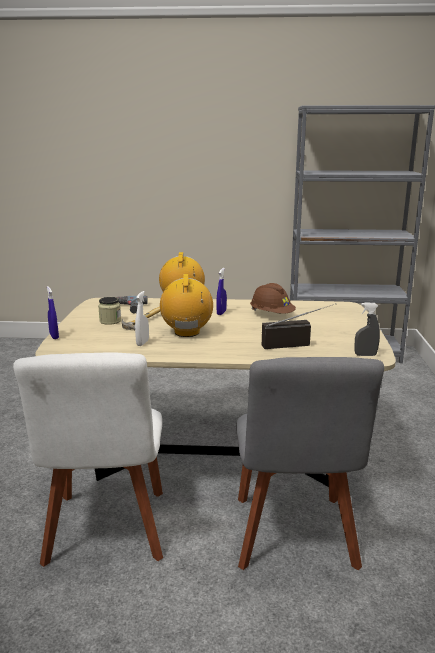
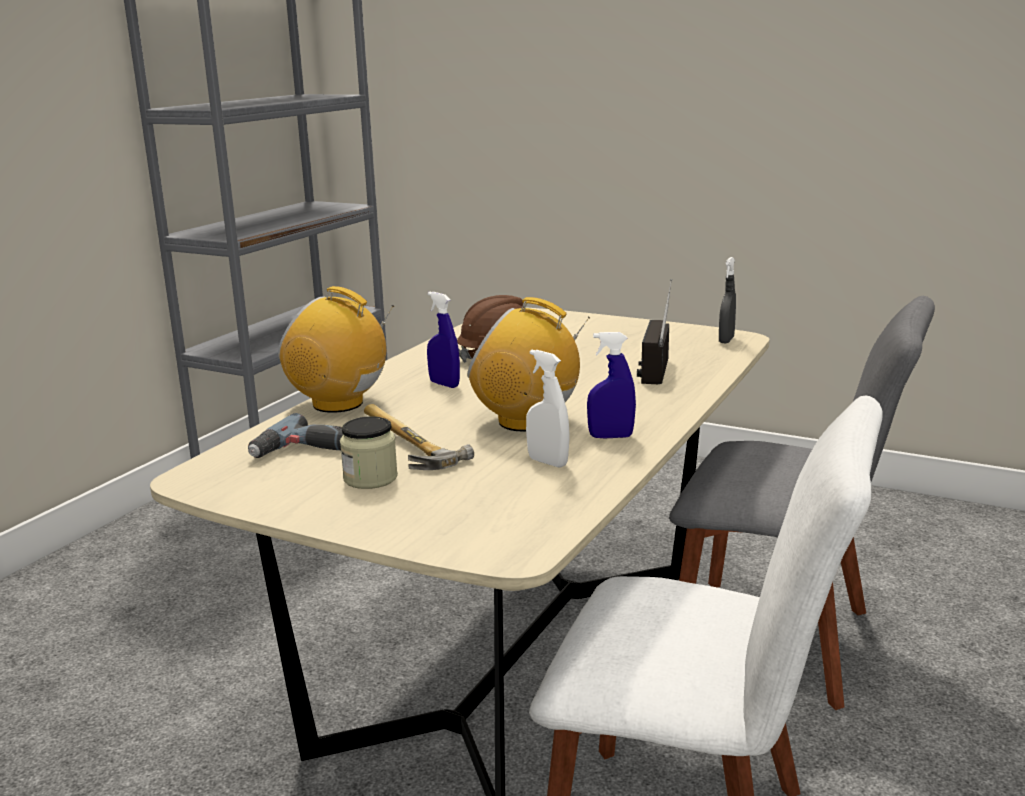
camera: 65 degrees left, 0 degrees up
(54, 336) = (408, 547): blue spray bottle -> blue spray bottle (611, 436)

